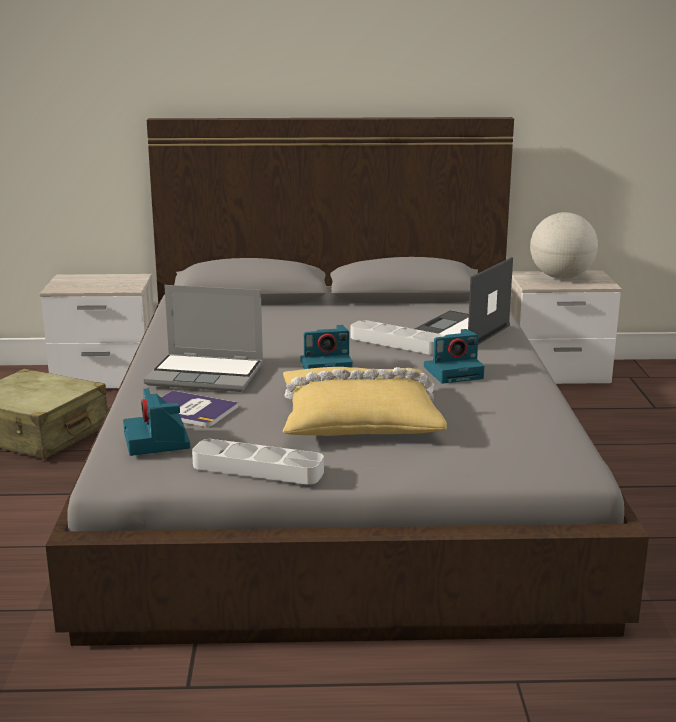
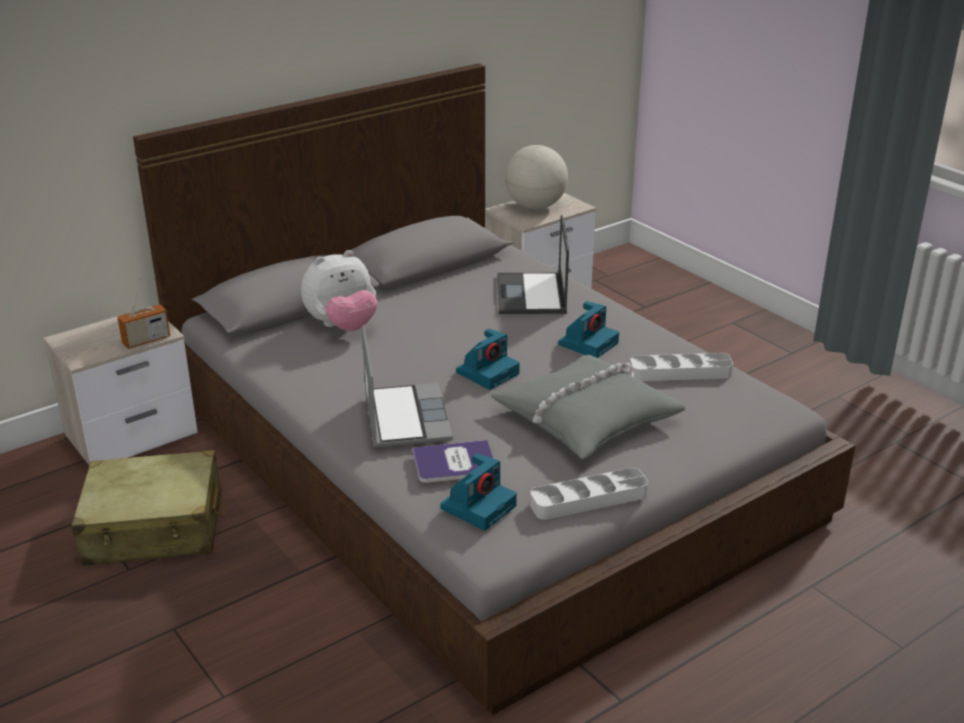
camera: 35 degrees left, 10 degrees up
(112, 289) = (146, 340): none -> radio
(157, 442) = (479, 506): camera -> camera turned 90 degrees counterclockwise
(207, 375) = (405, 417): laptop -> laptop turned 75 degrees counterclockwise
(265, 315) = (342, 326): none -> plush toy
(358, 418) = (585, 418): yellow pillow -> grey pillow
(396, 343) = (501, 324): grey tray -> grey tray (680, 372)

